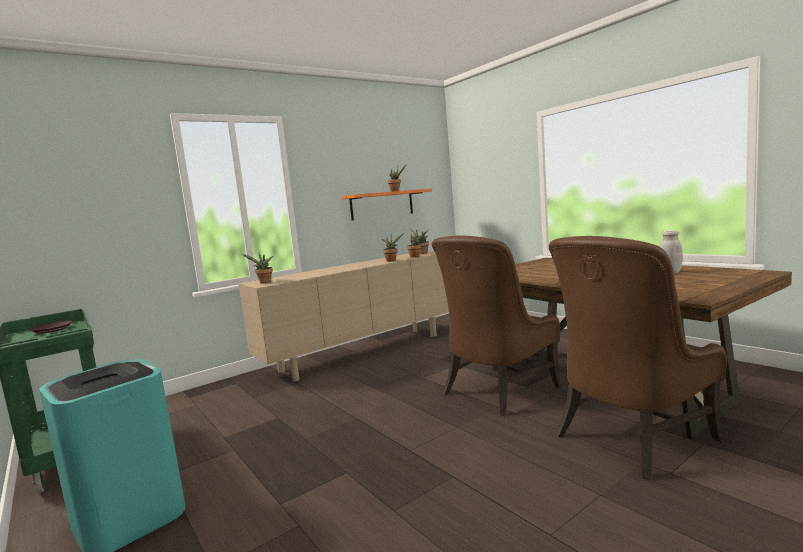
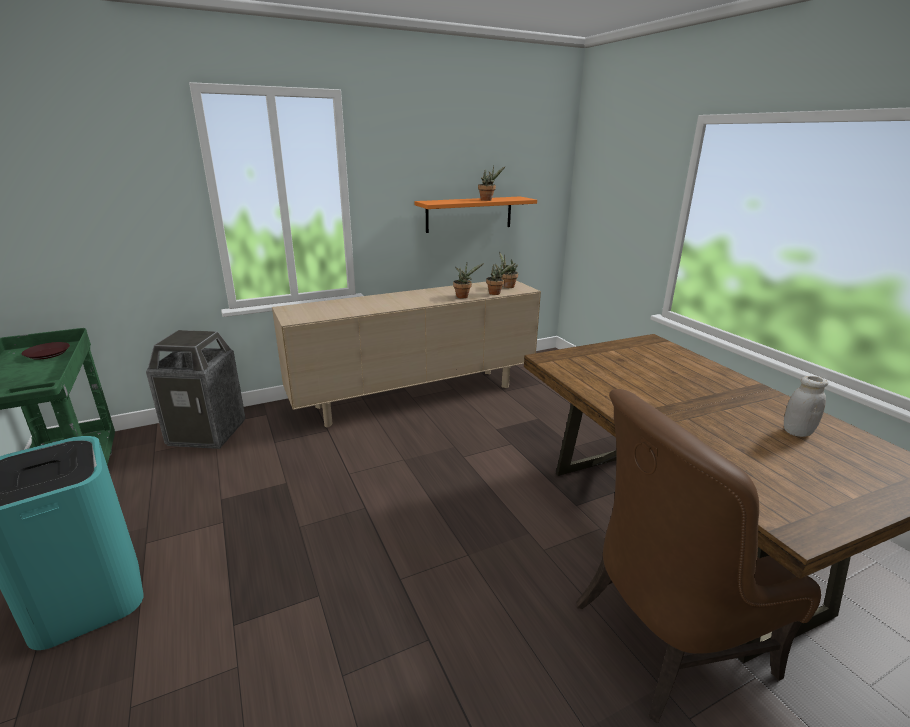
camera: 10 degrees right, 15 degrees up
(187, 402) = (208, 433): none -> trash can
(264, 282) = (297, 314): potted plant -> none
(498, 390) = (540, 504): brown chair -> none

